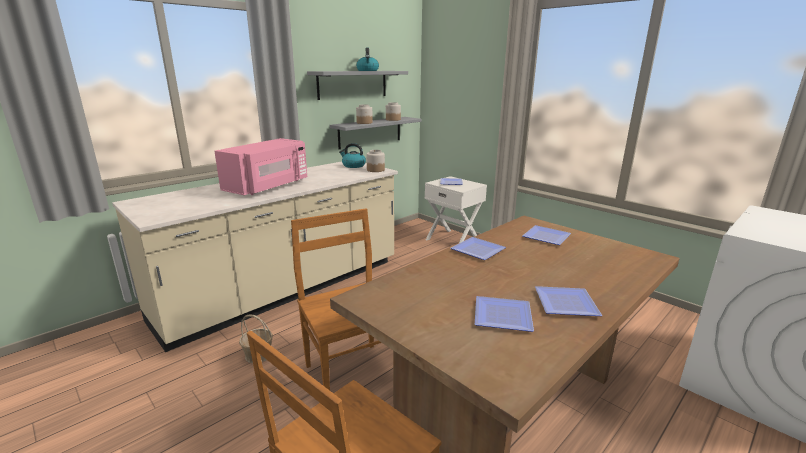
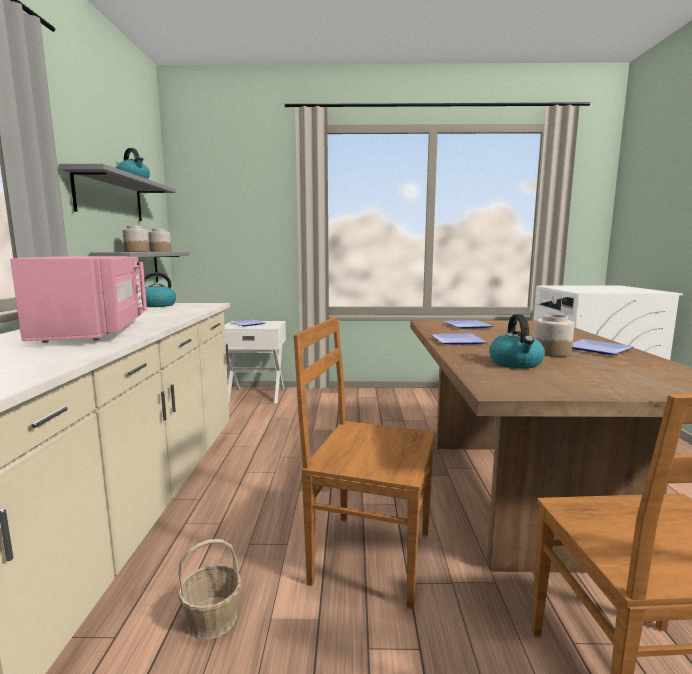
camera: 45 degrees left, 10 degrees down
(375, 170) = (201, 304): jar -> jar (551, 353)
(444, 286) = (516, 363): none -> kettle
(504, 317) = (604, 365): plate -> none

